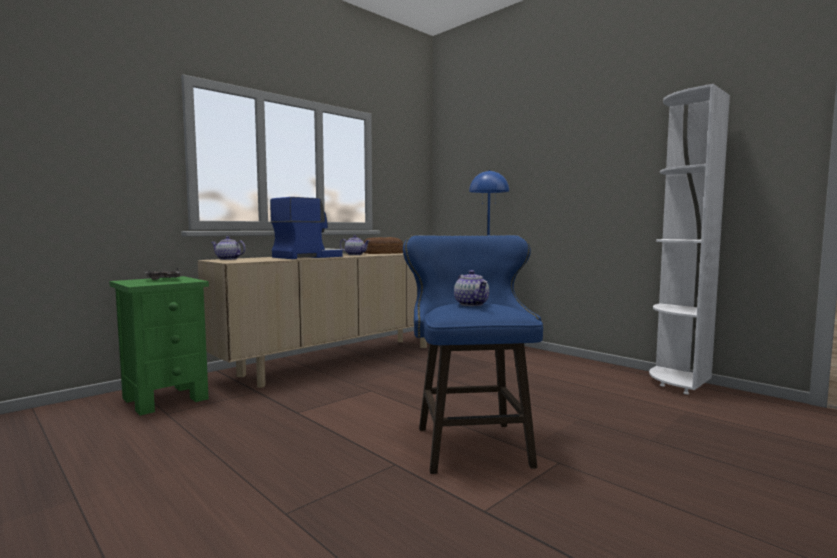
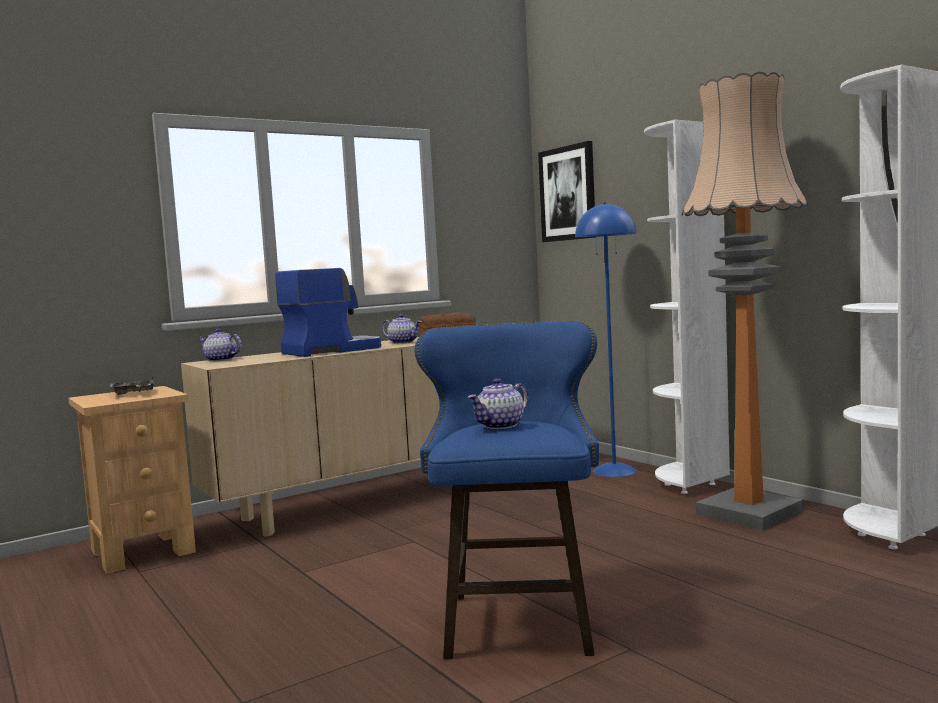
camera: 10 degrees right, 0 degrees up
(167, 399) = (144, 551): green nightstand -> beige nightstand
(457, 165) = (568, 193): none -> picture
(472, 304) = (500, 425): teapot -> teapot turned 60 degrees clockwise
(536, 354) = (685, 484): none -> white bookcase
(586, 372) = (749, 513): none -> floor lamp

